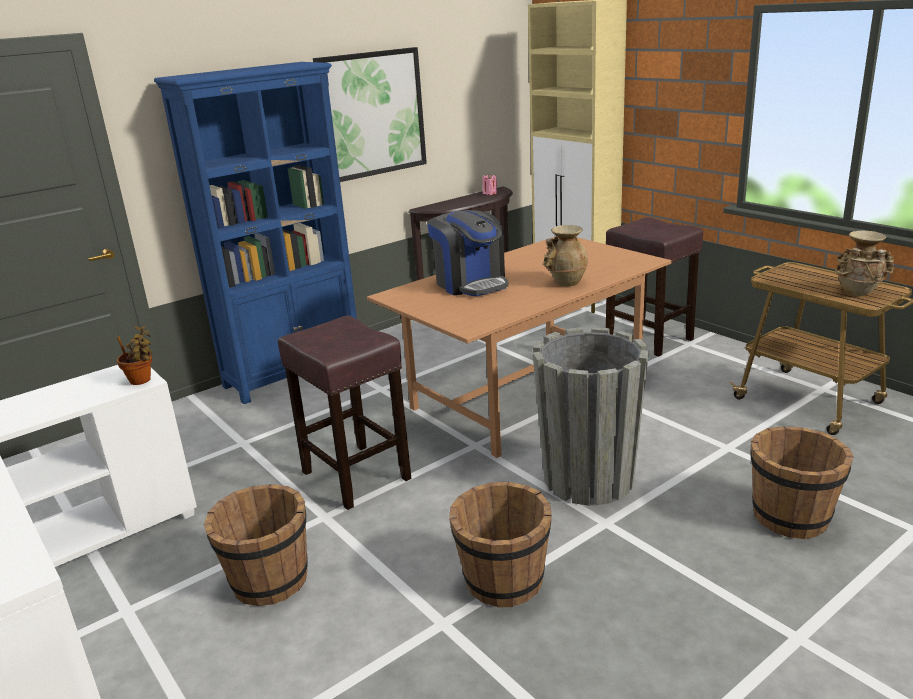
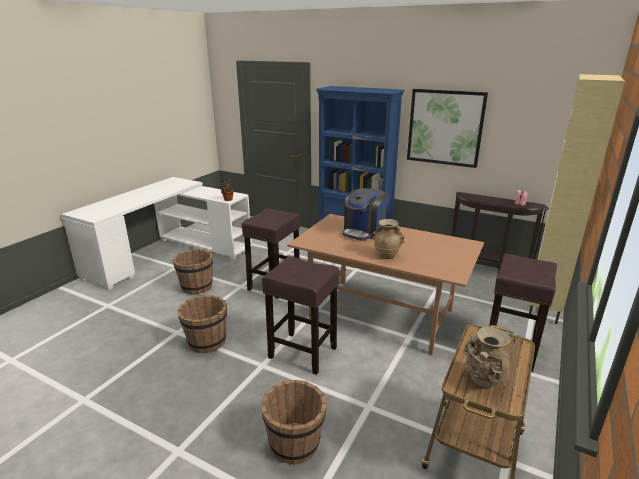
camera: 65 degrees right, 0 degrees up
(588, 479) = (301, 352): grey planter -> brown stool

